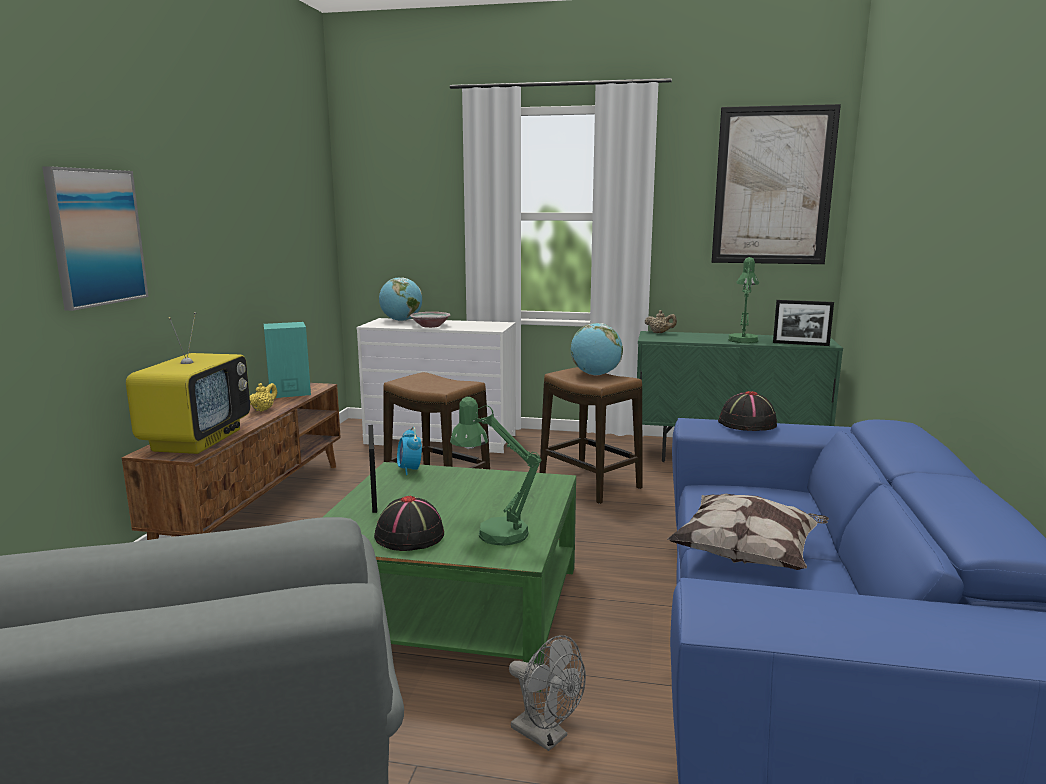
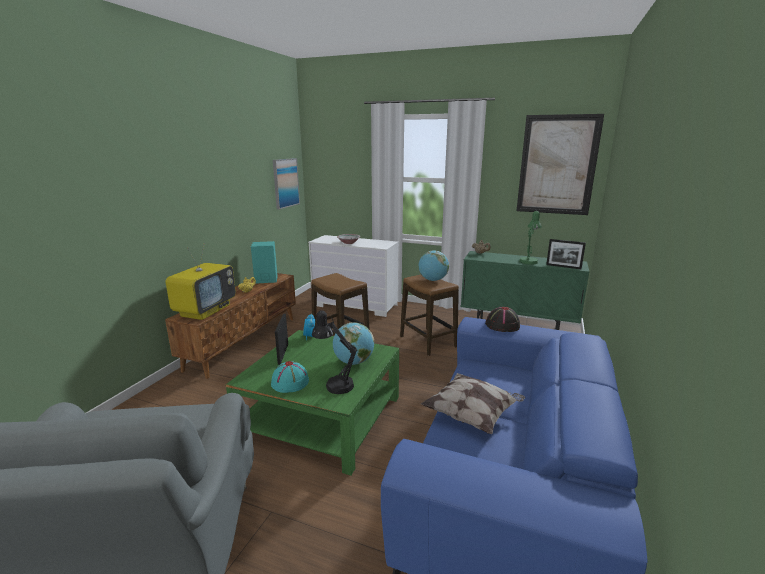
camera: 10 degrees right, 5 degrees up
(96, 237) = (149, 205): picture -> picture (285, 183)
(401, 321) = (335, 238): globe -> globe (353, 362)
(410, 536) = (290, 383): black hat -> turquoise hat
(493, 532) = (335, 384): green table lamp -> black table lamp
(546, 736) = (344, 504): grey fan -> none

